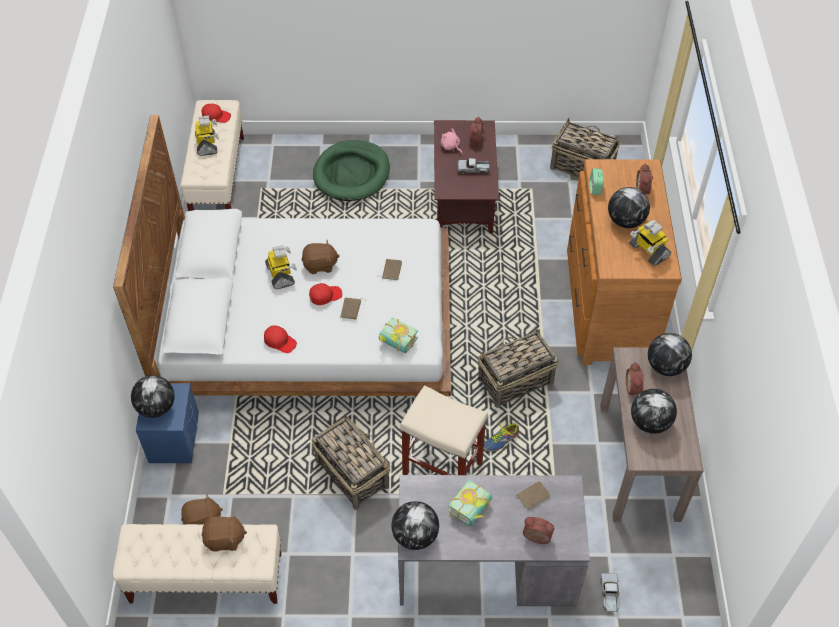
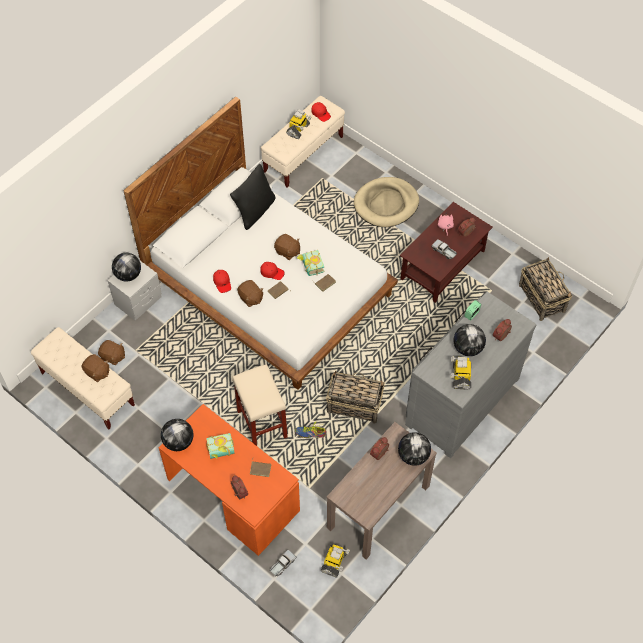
camera: 40 degrees right, 5 degrees up
(174, 439) = (138, 301): blue nightstand -> grey nightstand
(242, 248) = (254, 211): none -> black pillow
(281, 275) = (260, 242): toy robot -> toy robot (334, 563)
(328, 336) = (250, 298): none -> brown plush toy
(351, 473) = (211, 389): basket -> none
(352, 173) = (386, 204): green dog bed -> beige dog bed
(396, 343) = (283, 329): book -> book (310, 267)
(485, 566) = (232, 495): grey desk -> orange desk
(608, 305) = (460, 400): brown dresser -> grey dresser
(650, 422) = (367, 480): globe -> none

